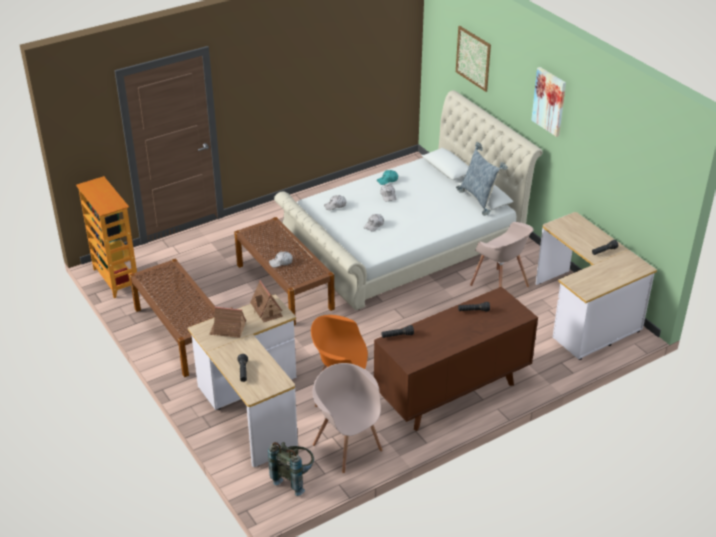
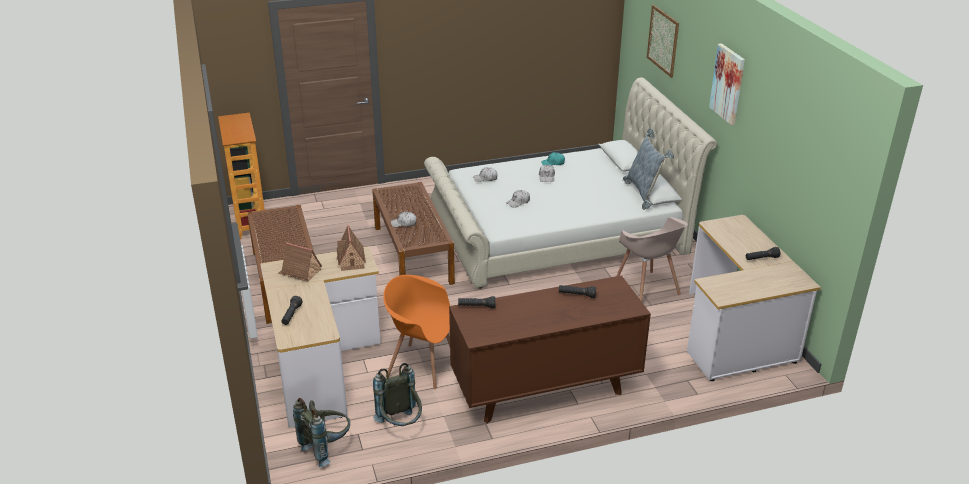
camera: 15 degrees right, 5 degrees down
(347, 447) = (401, 425): beige chair -> grey backpack

